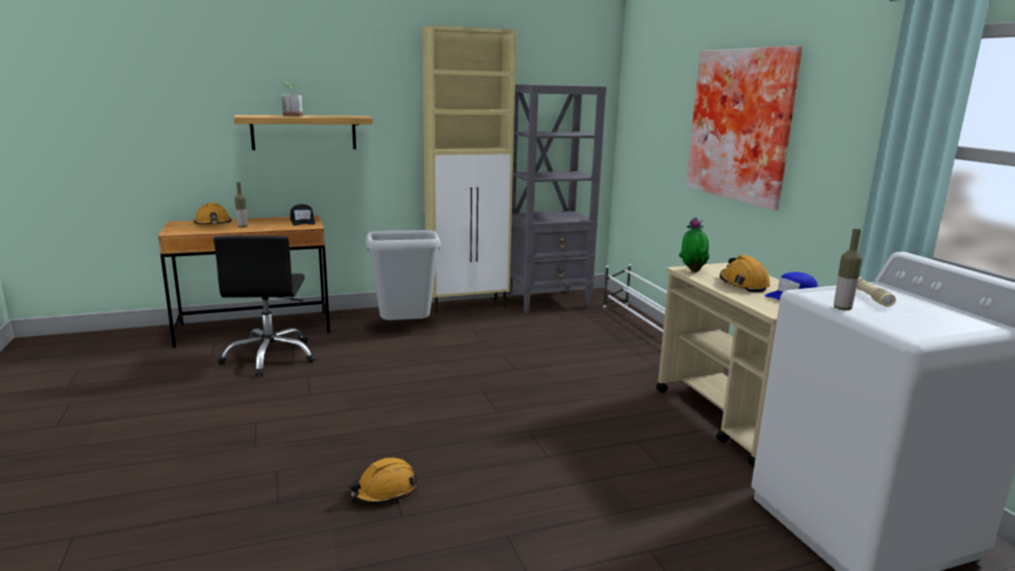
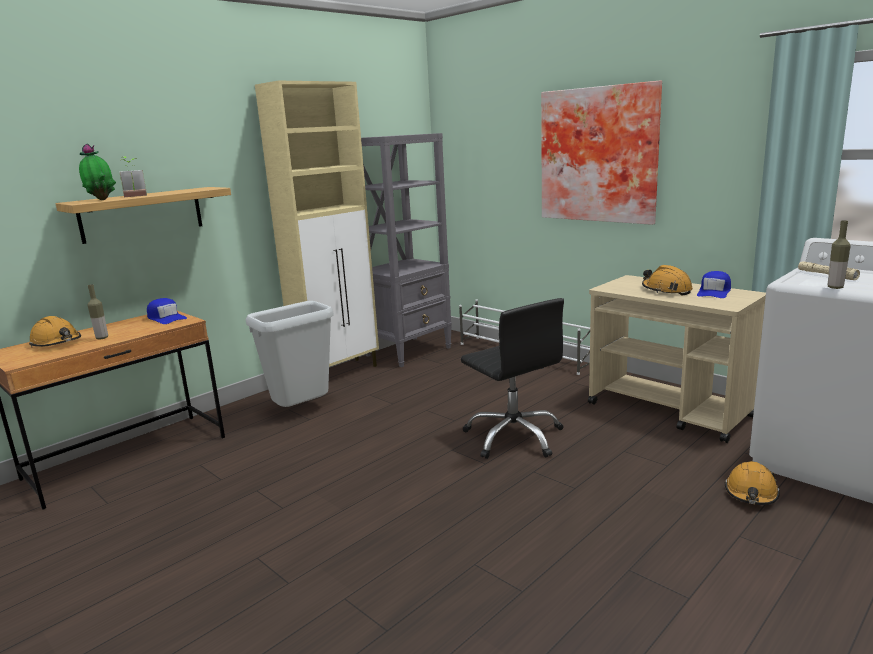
camera: 25 degrees left, 0 degrees up
(270, 357) = (186, 482): black office chair -> black office chair (514, 437)
(302, 221) = (166, 318): black cap -> blue cap
(384, 491) = (477, 574): orange hard hat -> orange hard hat (751, 493)
(692, 270) = (613, 288): potted plant -> potted plant (101, 200)

